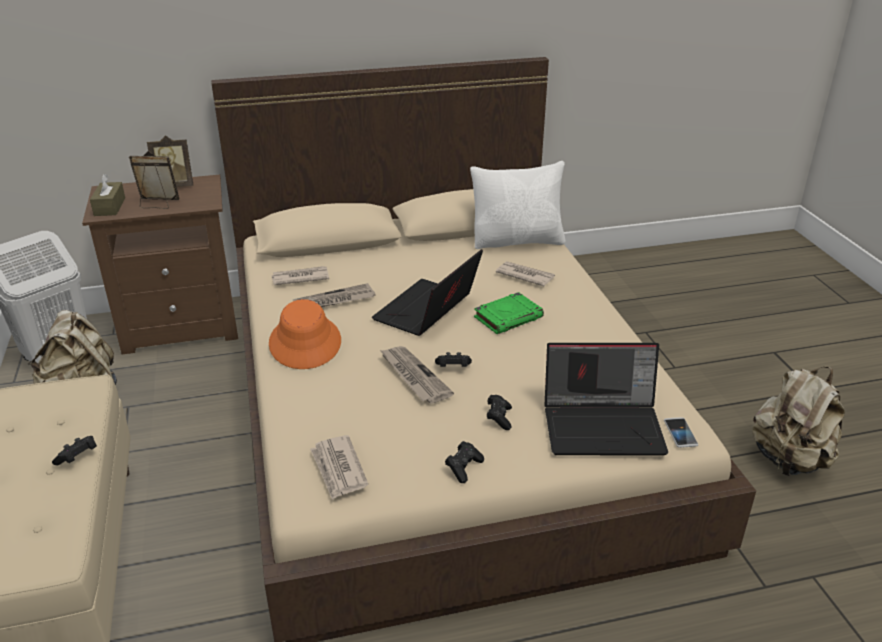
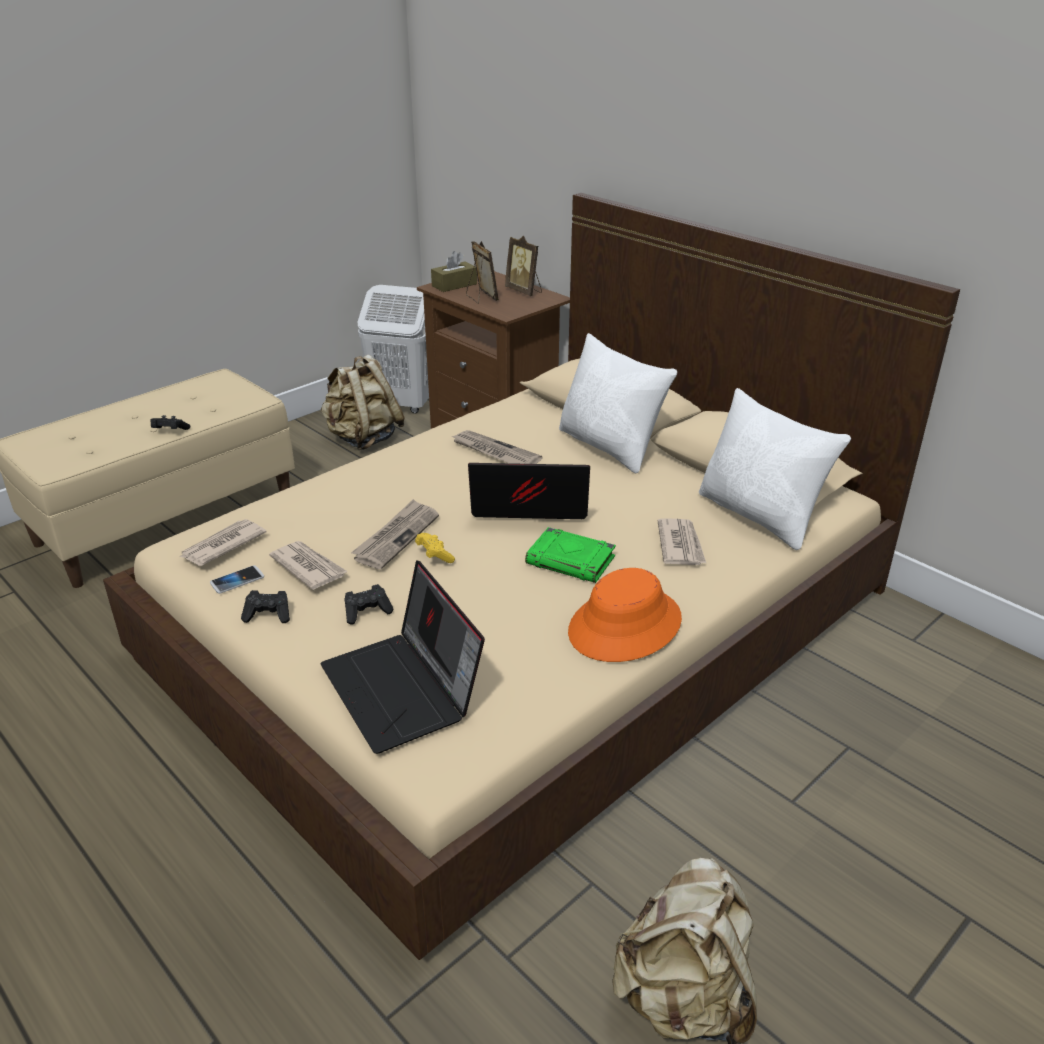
camera: 60 degrees right, 0 degrees up
(300, 278) = (517, 422): newspaper -> newspaper (308, 567)
(305, 342) = (407, 464): orange hat -> orange hat (625, 626)
(380, 257) = (610, 447): none -> white pillow
(453, 368) = (434, 555): black game controller -> yellow game controller
(680, 433) = (435, 759): phone -> phone (237, 580)

